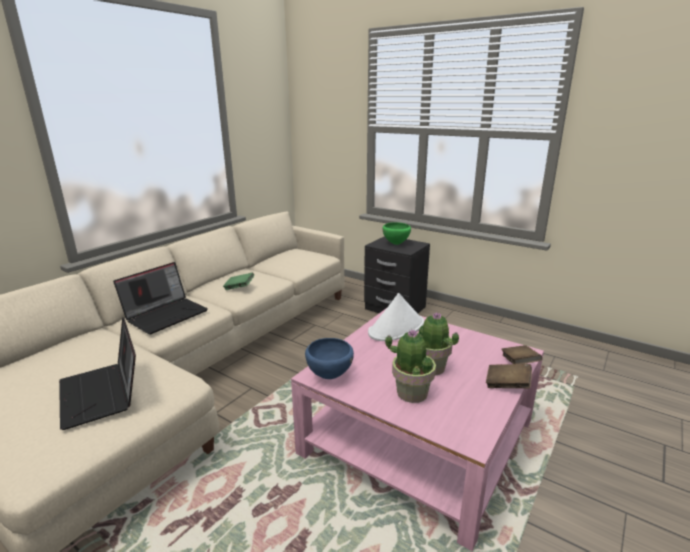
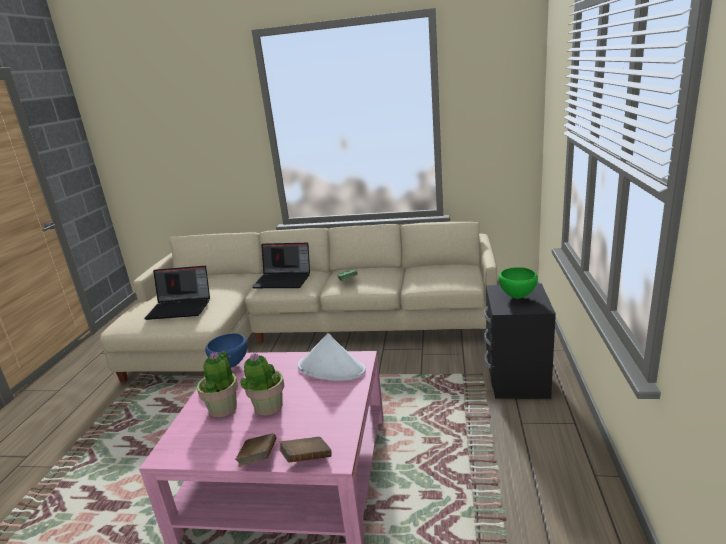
camera: 65 degrees right, 0 degrees up
(103, 394) = (181, 308): laptop -> laptop turned 120 degrees counterclockwise

